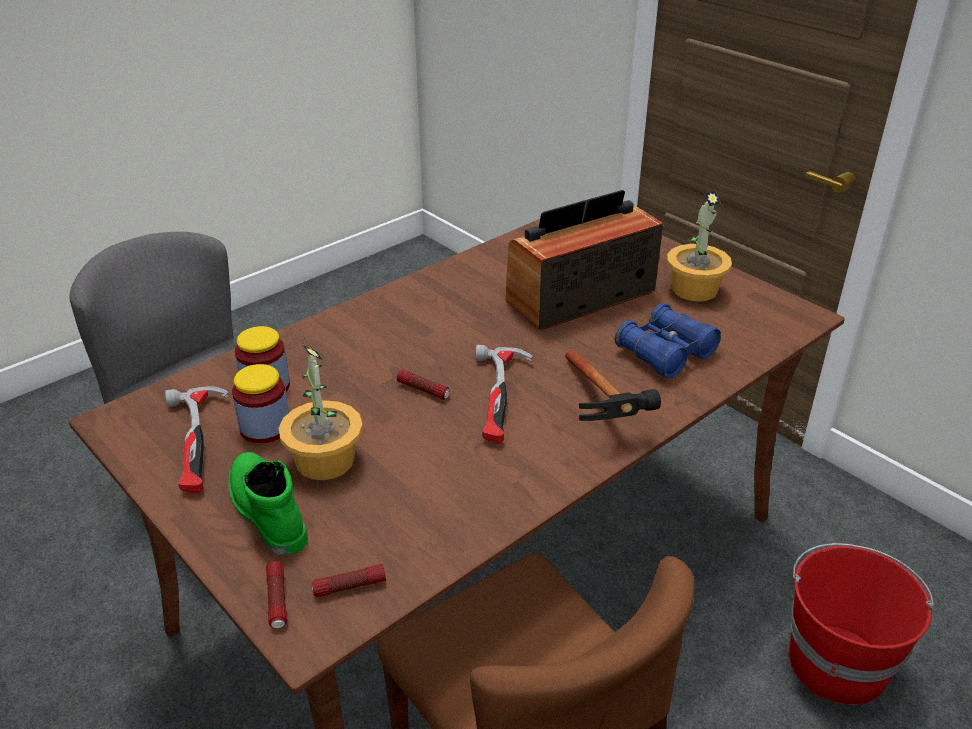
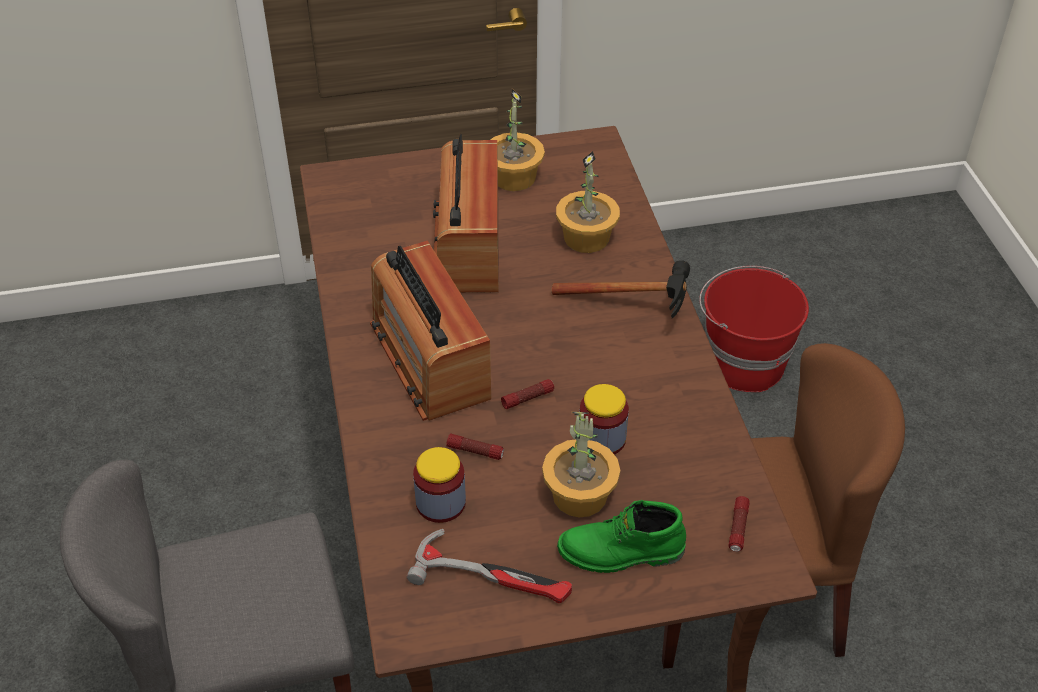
camera: 60 degrees left, 10 degrees up
(265, 427) = (504, 521): jar -> jar (602, 439)
(277, 600) = (728, 576): flashlight -> flashlight (475, 451)
(426, 325) = (429, 359): none -> radio
(501, 398) = (574, 356): hammer -> none
(665, 353) = (587, 237): blue binoculars -> potted plant

